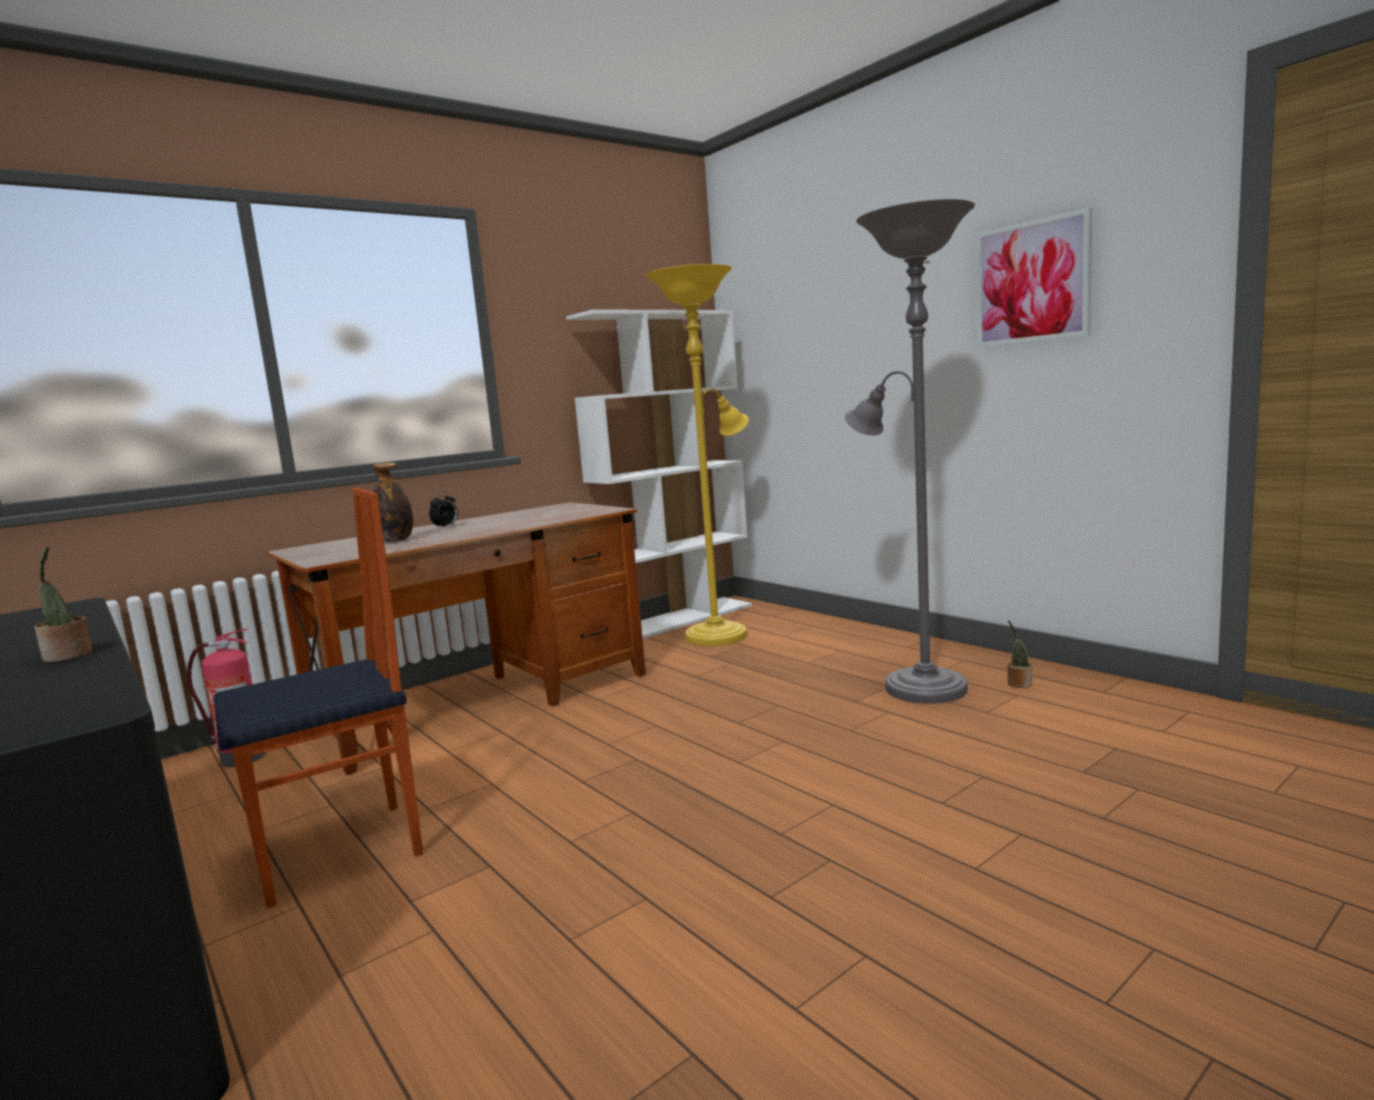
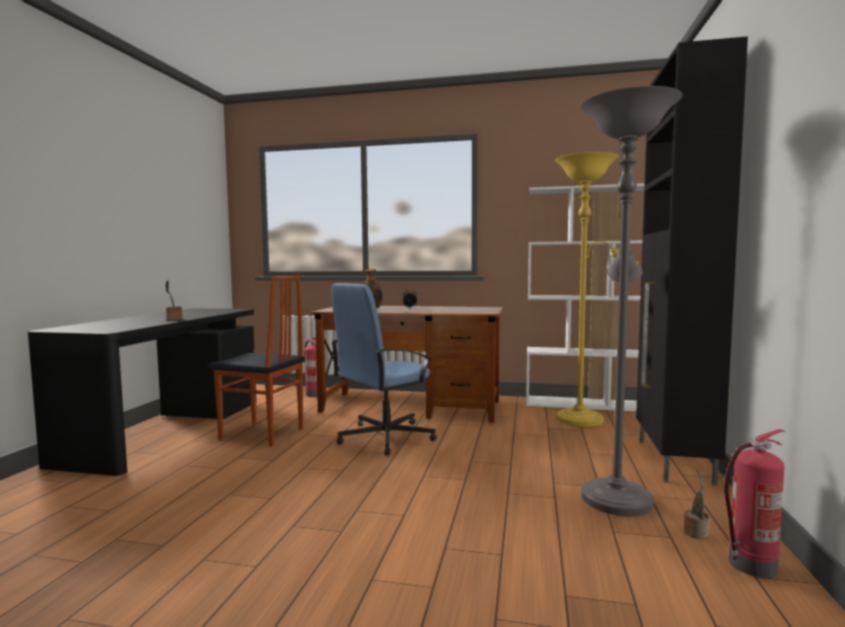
camera: 50 degrees right, 5 degrees down
(565, 751) = (384, 437): none -> blue office chair
(878, 640) = (673, 461): none -> black cabinet
(1032, 282) = (791, 146): picture -> none
(1087, 687) = (751, 566): none -> fire extinguisher

